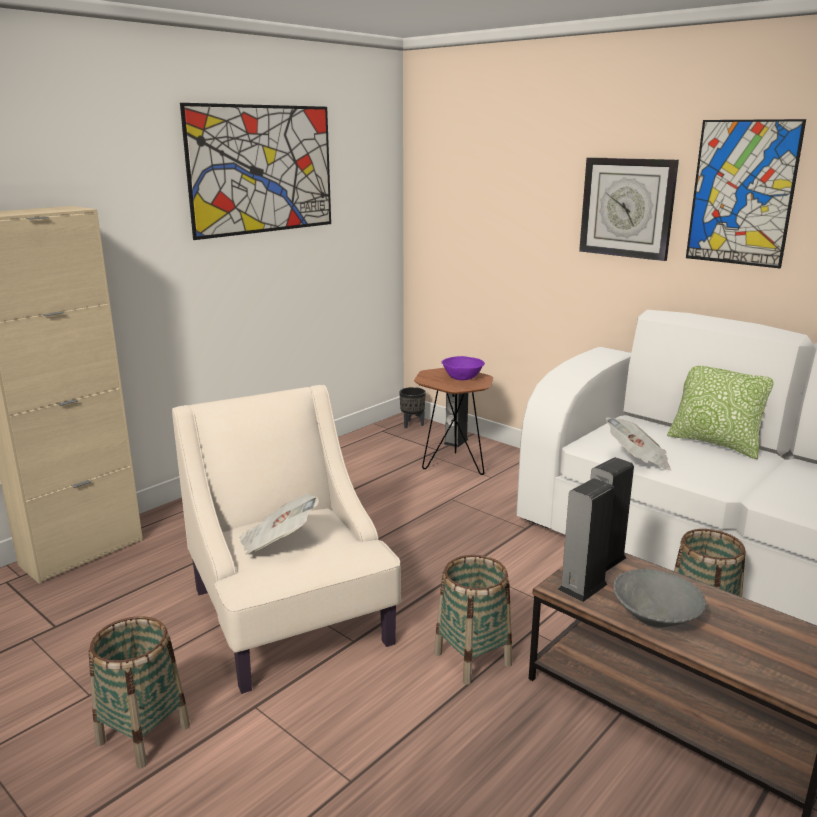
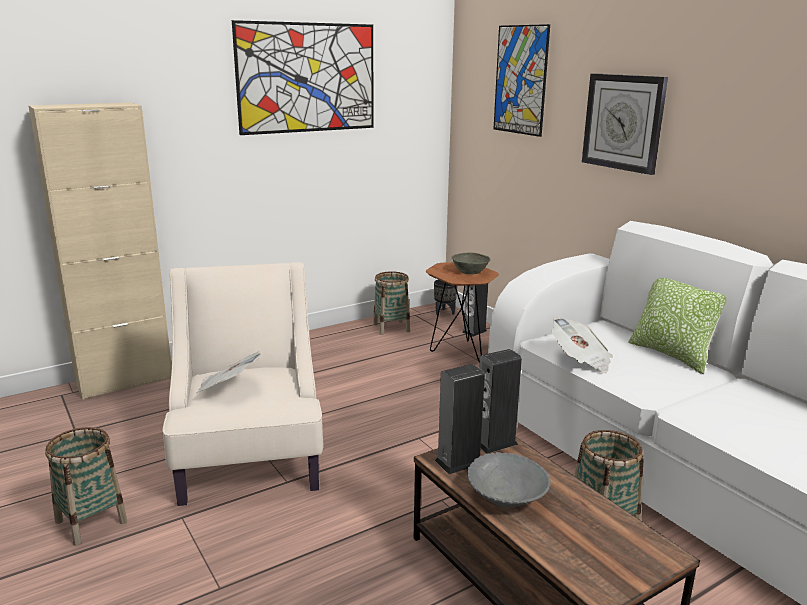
camera: 15 degrees right, 0 degrees up
(462, 377) = (470, 272): purple bowl -> grey bowl
(472, 658) = (376, 513): basket -> basket (391, 328)
(742, 193) = (721, 111): picture -> picture (520, 80)

